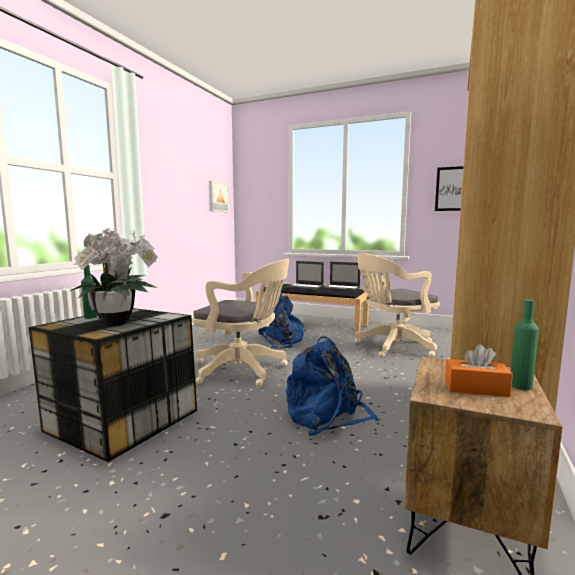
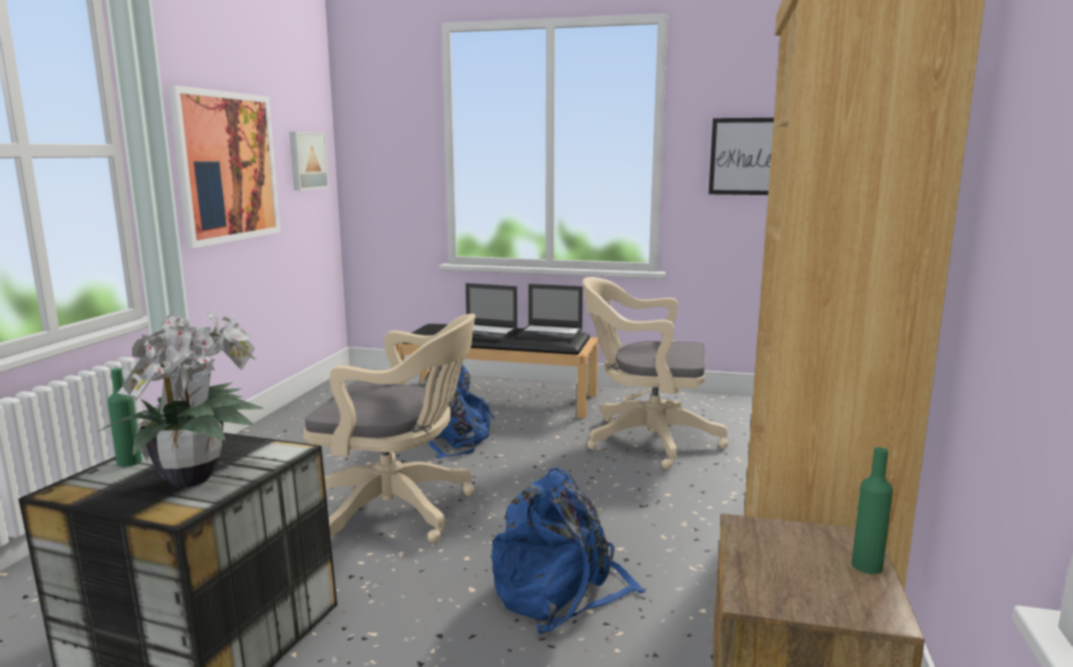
camera: 10 degrees left, 5 degrees up
(174, 193) = (227, 167): none -> picture
(392, 347) = (645, 440): beige office chair -> beige office chair turned 45 degrees clockwise
(476, 388) = (808, 577): orange tissue box -> none

